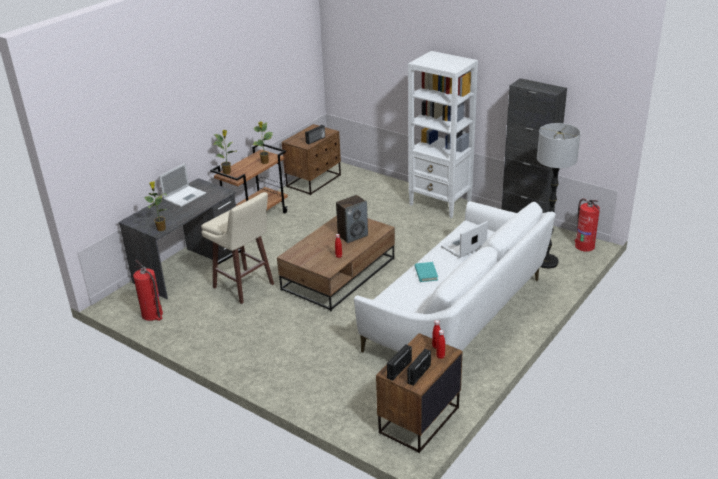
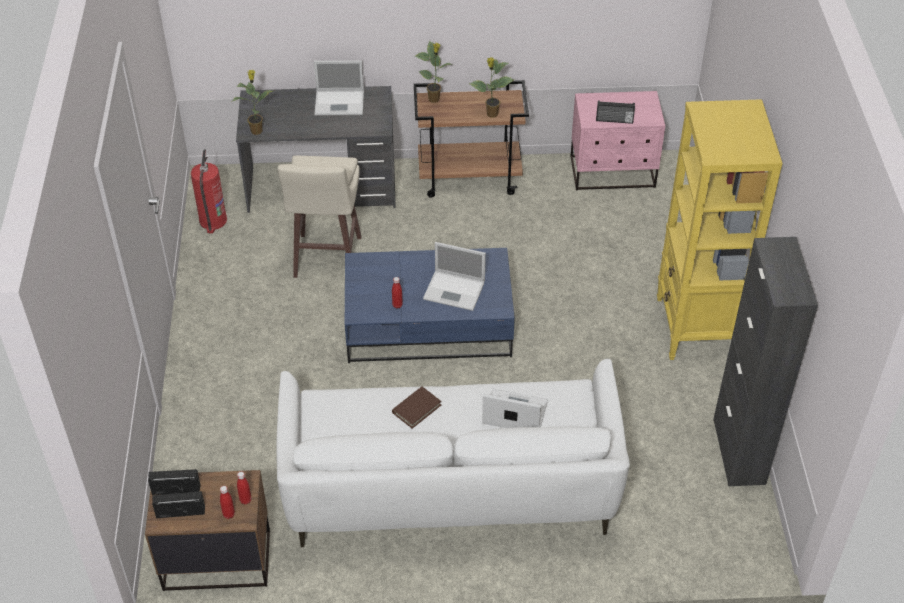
camera: 50 degrees right, 15 degrees up
(314, 181) = (613, 173): brown nightstand -> pink nightstand
(338, 274) = (427, 325): brown coffee table -> blue coffee table
(353, 235) = (455, 290): speaker -> laptop
(426, 273) = (416, 409): turquoise book -> brown book
(440, 203) = (695, 328): white bookcase -> yellow bookcase
(546, 262) = (662, 522): floor lamp -> none
(584, 246) = (751, 547): fire extinguisher -> none

